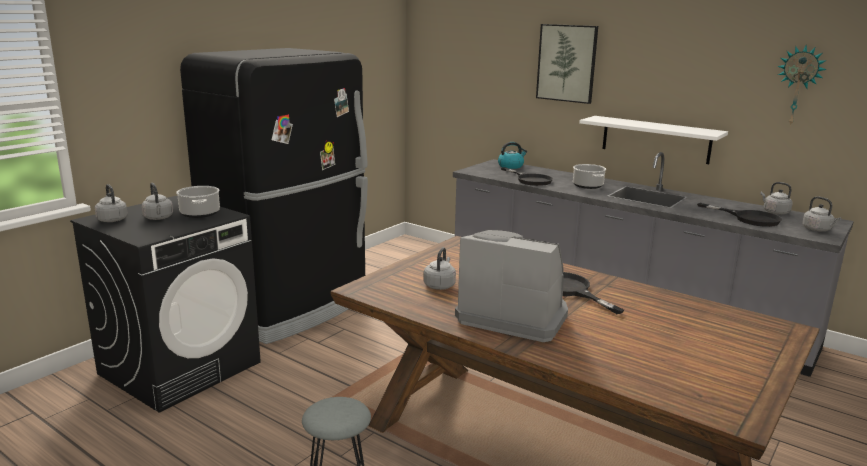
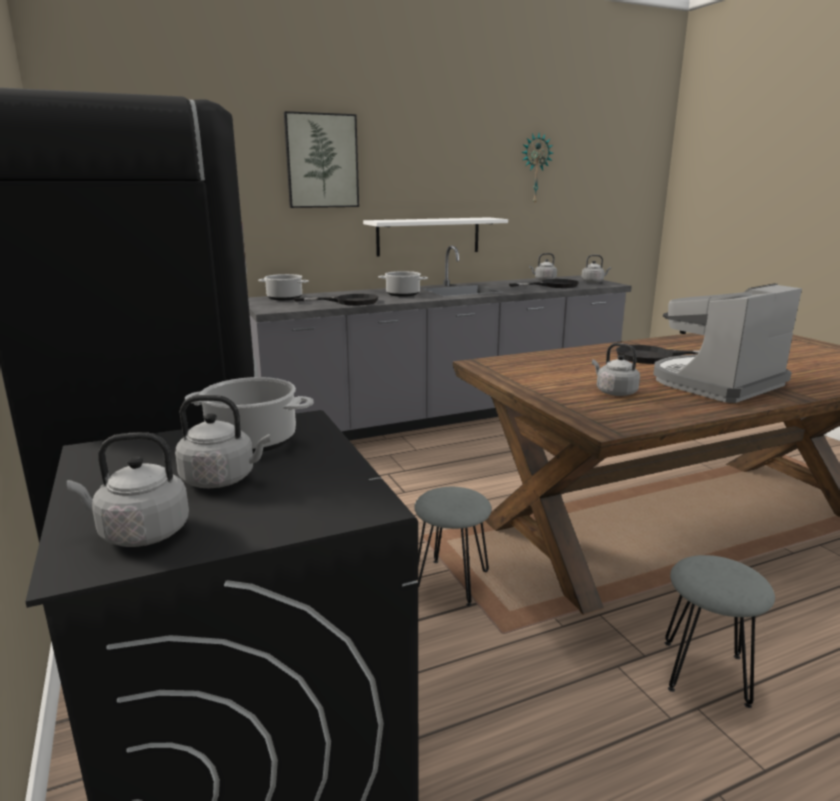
camera: 60 degrees left, 0 degrees up
(366, 372) = (450, 582): none -> grey stool
(511, 166) = (284, 298): kettle -> cooking pot

